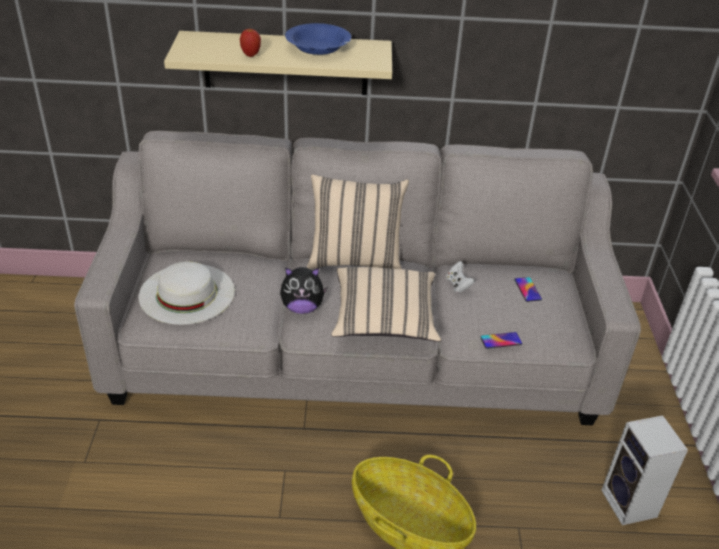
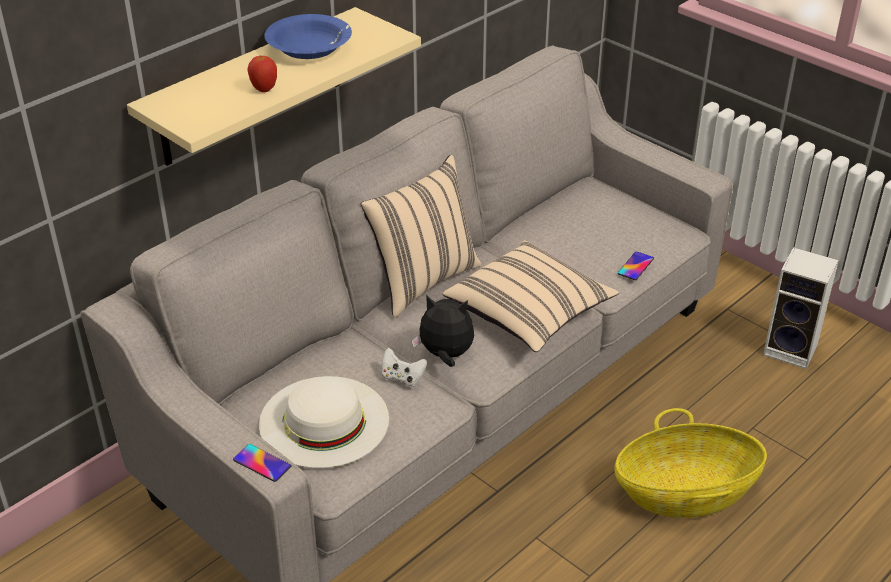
camera: 45 degrees left, 0 degrees up
(302, 308) = (445, 355): plush toy -> plush toy turned 120 degrees counterclockwise
(458, 285) = (538, 243): white game controller -> white game controller (402, 378)
(527, 289) = (592, 210): phone -> phone (262, 463)

